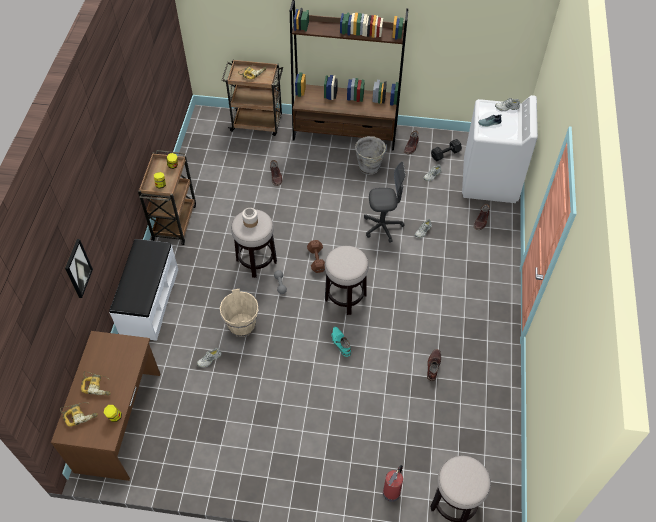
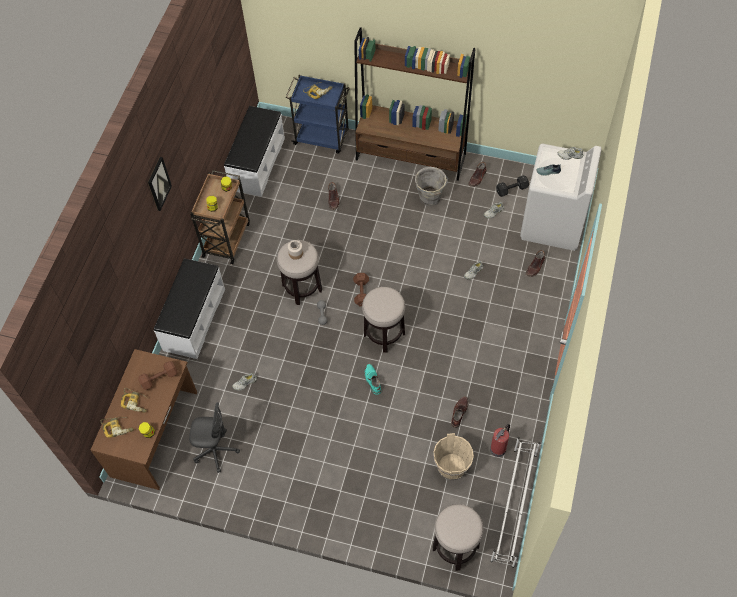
camera: 10 degrees right, 5 degrees up
(77, 268) = (125, 294): picture -> picture (158, 183)
(120, 358) = (158, 378): none -> brown dumbbell
(197, 151) = (257, 164): none -> white bench
(242, 325) = (280, 353): beige bucket -> beige bucket (452, 467)
(257, 123) = (322, 137): brown cart -> blue cart
(382, 226) = (433, 263): grey office chair -> grey office chair (216, 450)
(392, 492) = (398, 529): fire extinguisher -> fire extinguisher (498, 448)
(506, 455) = (513, 507): none -> white shoe rack

